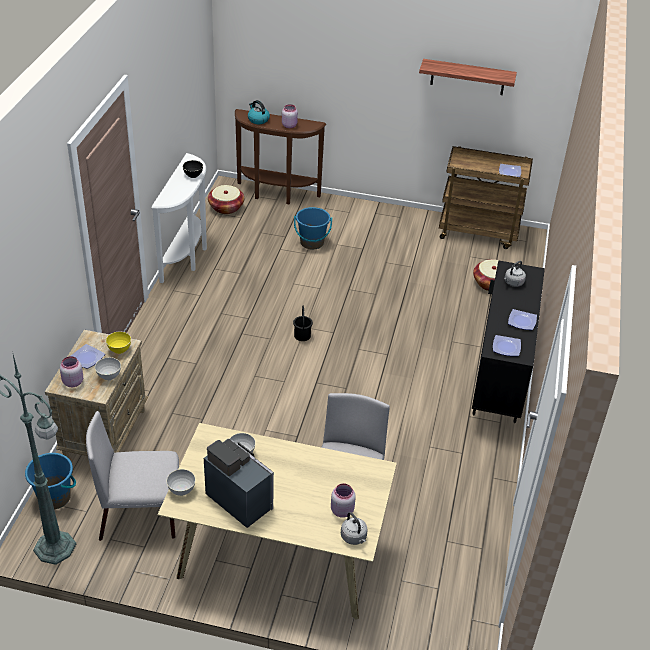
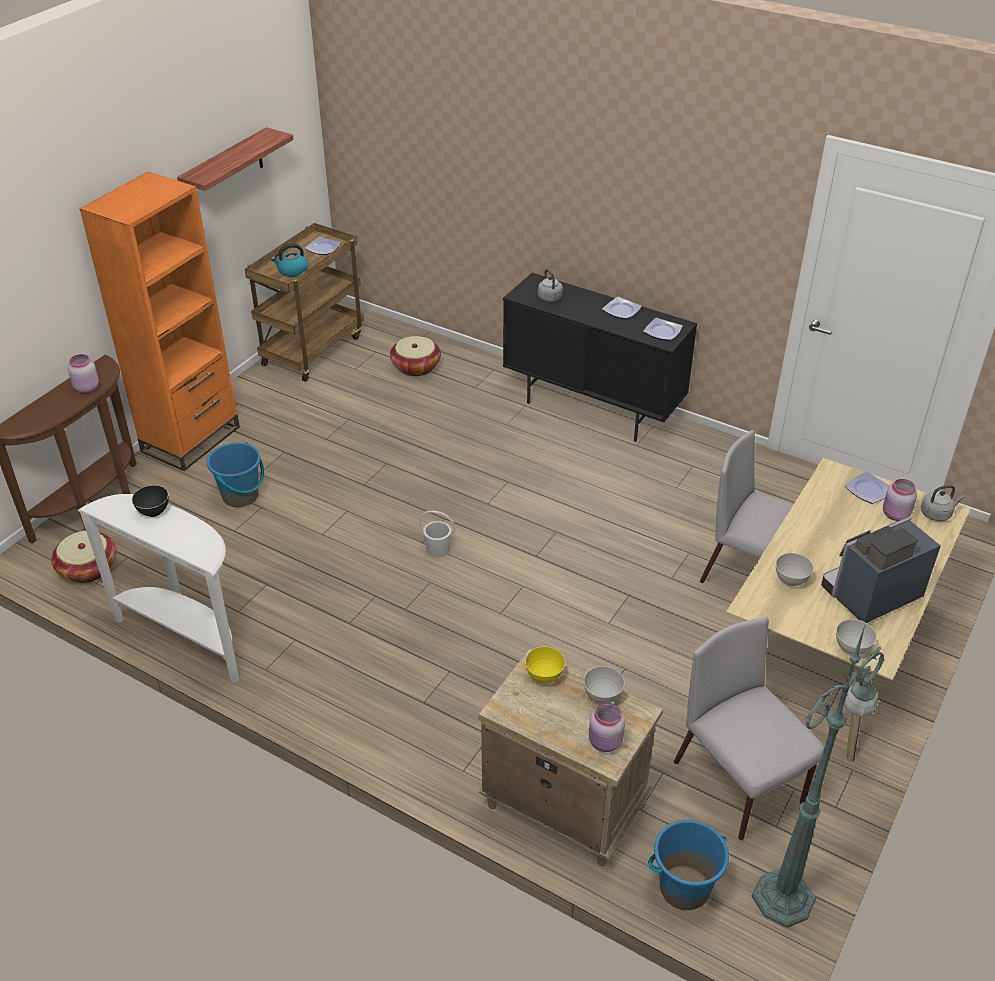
camera: 70 degrees left, 0 degrees up
(87, 359) = (554, 718): plate -> plate (869, 490)
(141, 516) = (740, 784): grey chair -> grey chair turned 135 degrees clockwise
(258, 120) = (43, 415): kettle -> kettle (292, 271)
(302, 335) = (438, 548): black bucket -> white bucket
(353, 210) = (191, 439): none -> orange bookcase

